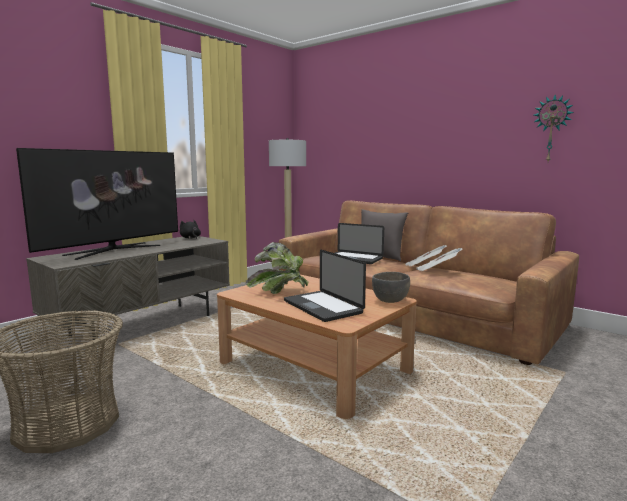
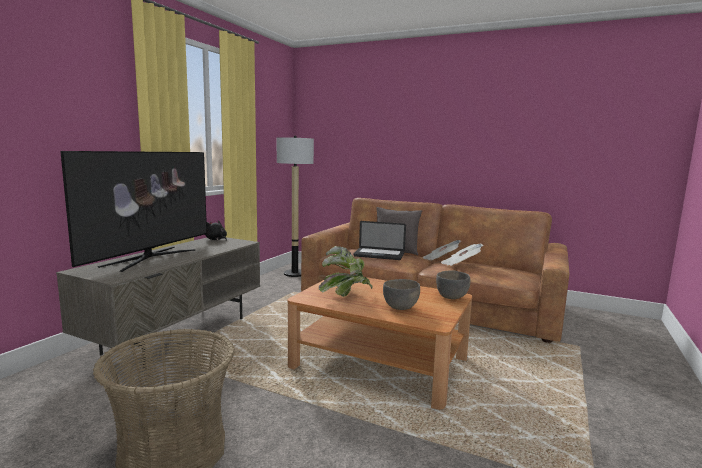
camera: 15 degrees left, 0 degrees up
(322, 307) = (401, 307): laptop -> grey bowl
(552, 129) = (544, 140): wall clock -> none

